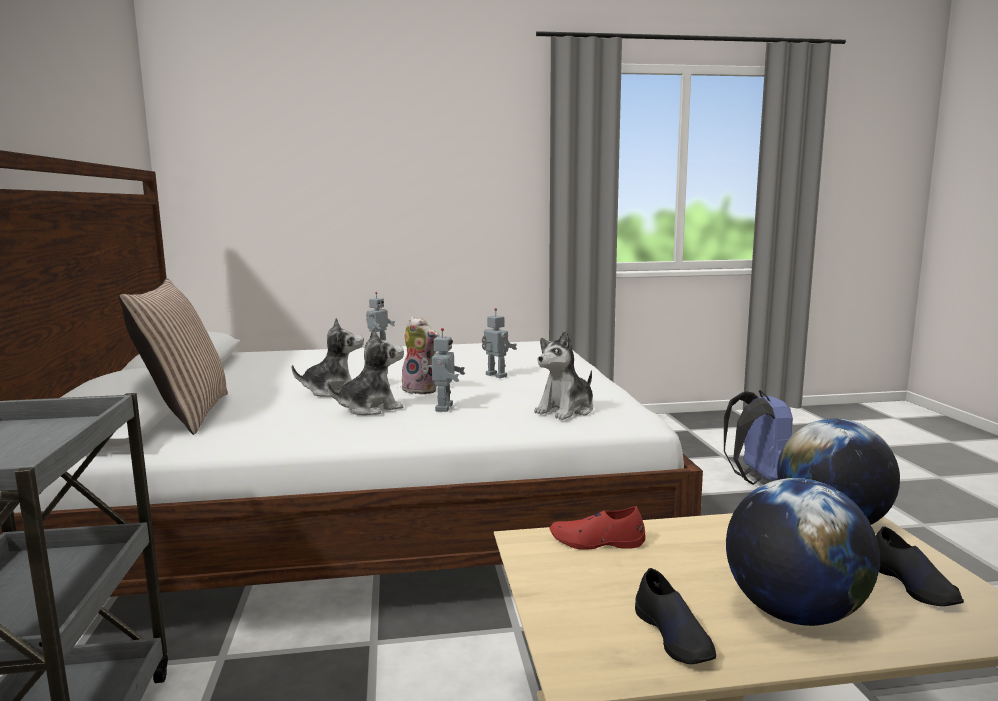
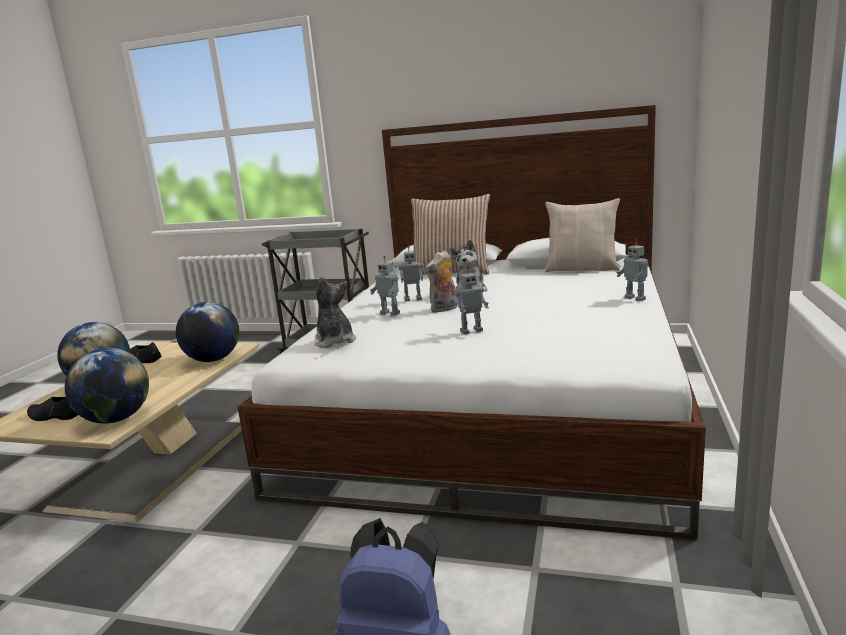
camera: 115 degrees right, 5 degrees up
(234, 364) = (582, 269): none -> beige pillow
(370, 408) = (413, 299): plush toy -> toy robot
(597, 541) = (213, 360): red shoe -> globe

